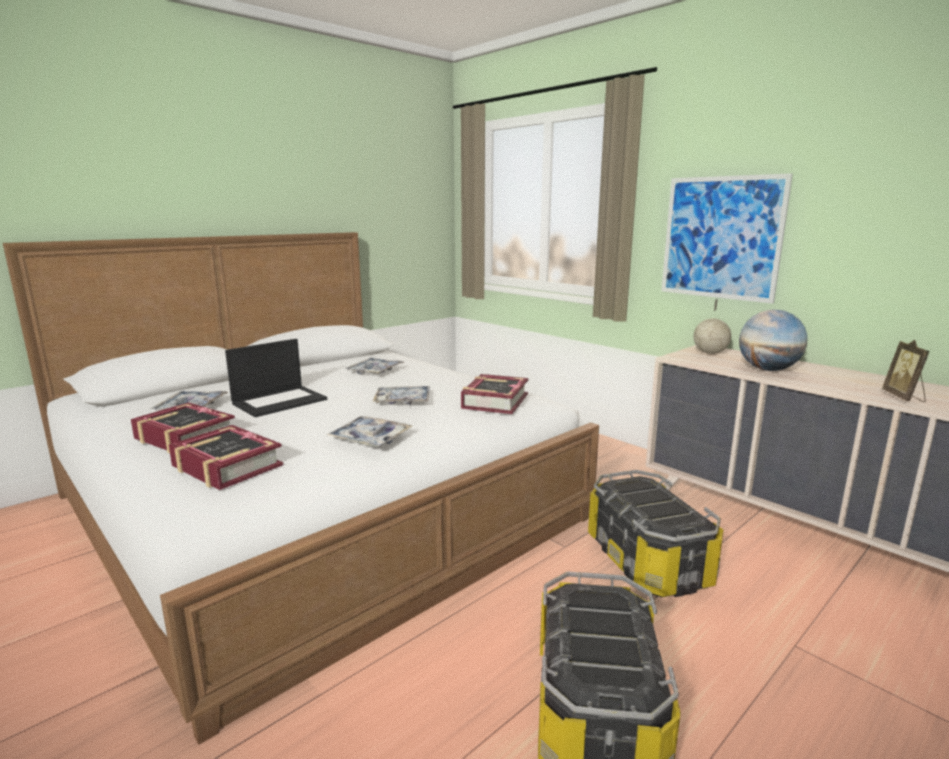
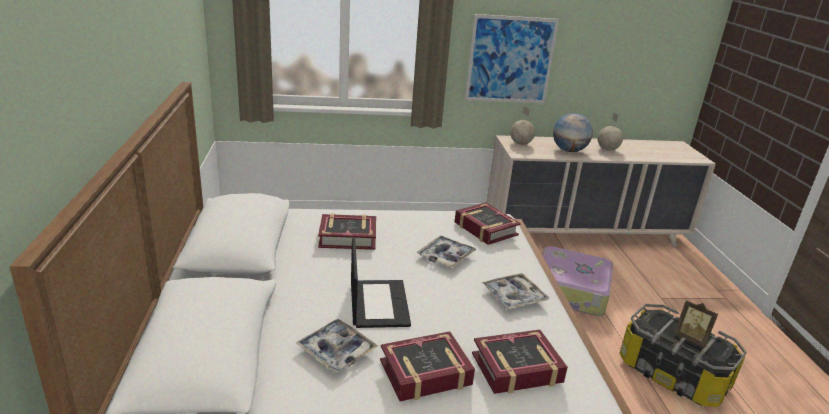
camera: 55 degrees left, 10 degrees up
(375, 371) = (348, 237): tray -> book
(648, 560) = (570, 291): storage box -> suitcase
(848, 382) = (607, 149): none -> globe
(904, 397) = (639, 154): picture frame -> picture frame (691, 338)

